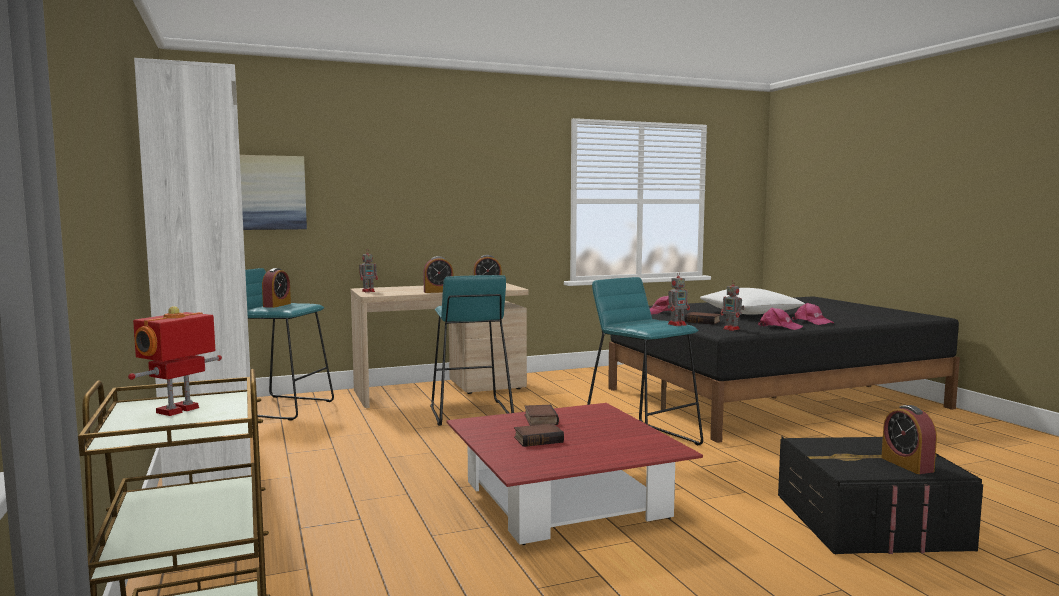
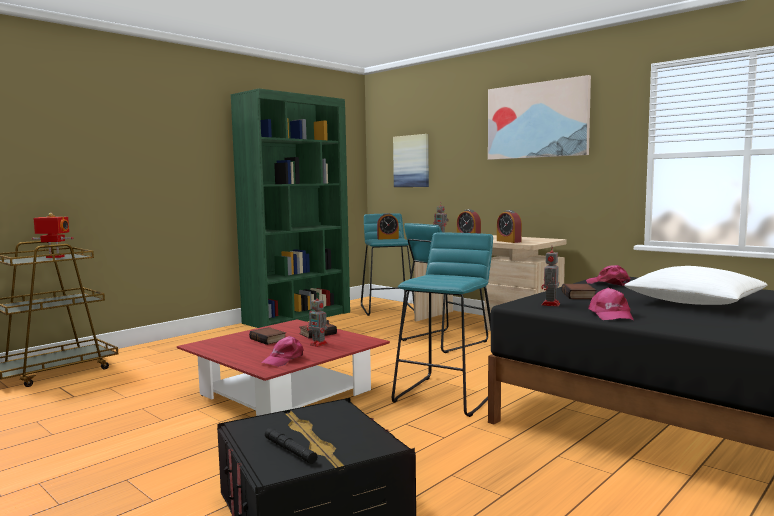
camera: 65 degrees right, 0 degrees up
(213, 452) = (298, 317): white bookcase -> green bookcase
(463, 156) = (537, 120): none -> picture
(677, 324) = (453, 282): toy robot -> toy robot (319, 344)
(812, 322) = (694, 322): pink cap -> pink cap (284, 359)
(907, 464) = (290, 450): alarm clock -> black flashlight

